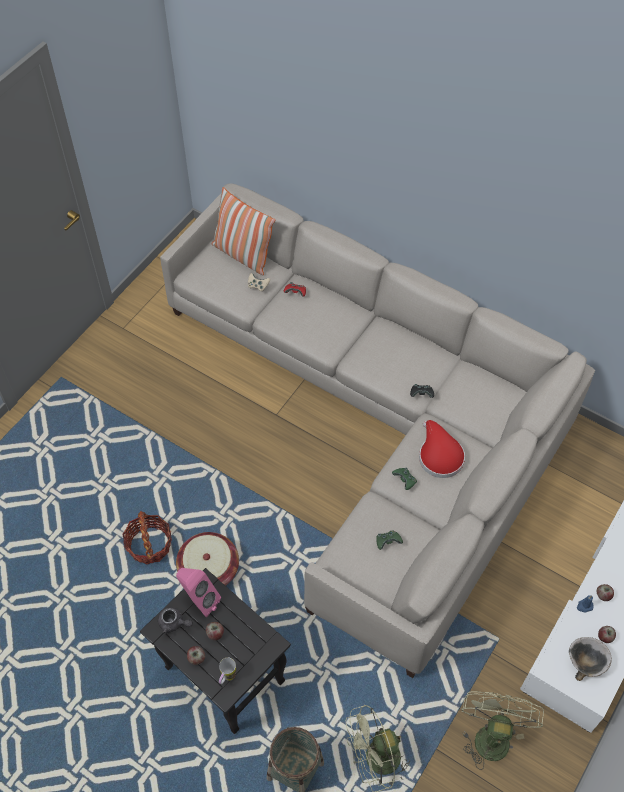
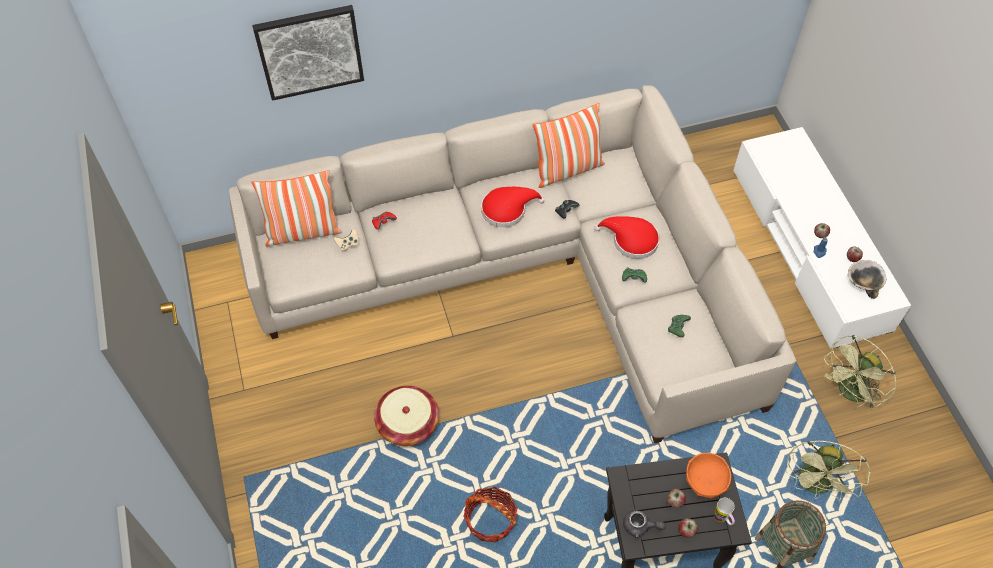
camera: 50 degrees left, 0 degrees up
(174, 623) = (640, 527): grey teapot -> grey teapot turned 45 degrees clockwise
(199, 600) = (634, 493): pink speaker -> none
(209, 569) = (554, 489): basket -> basket (408, 423)
(251, 645) = (706, 481): none -> orange bowl
(310, 118) = (310, 51): none -> picture
(384, 356) = (507, 209): none -> red hat
(462, 368) = (568, 170): none -> pillow
(491, 734) = (849, 393): green fan -> green fan turned 90 degrees counterclockwise

